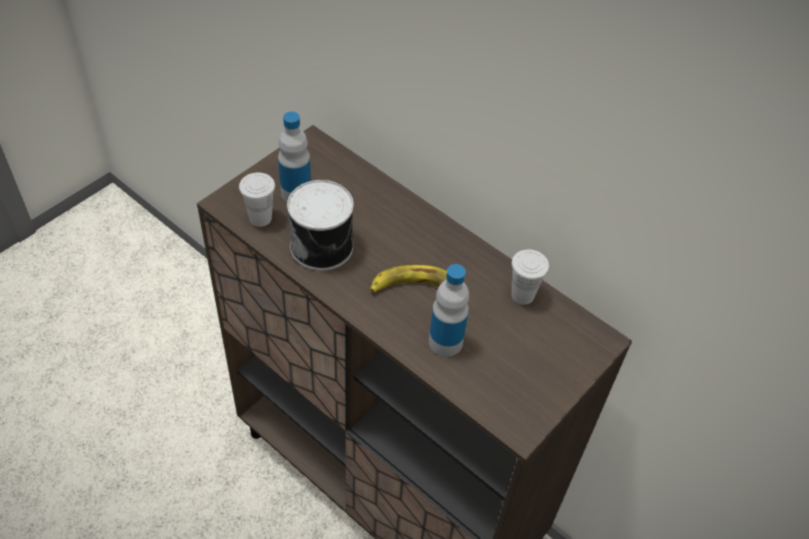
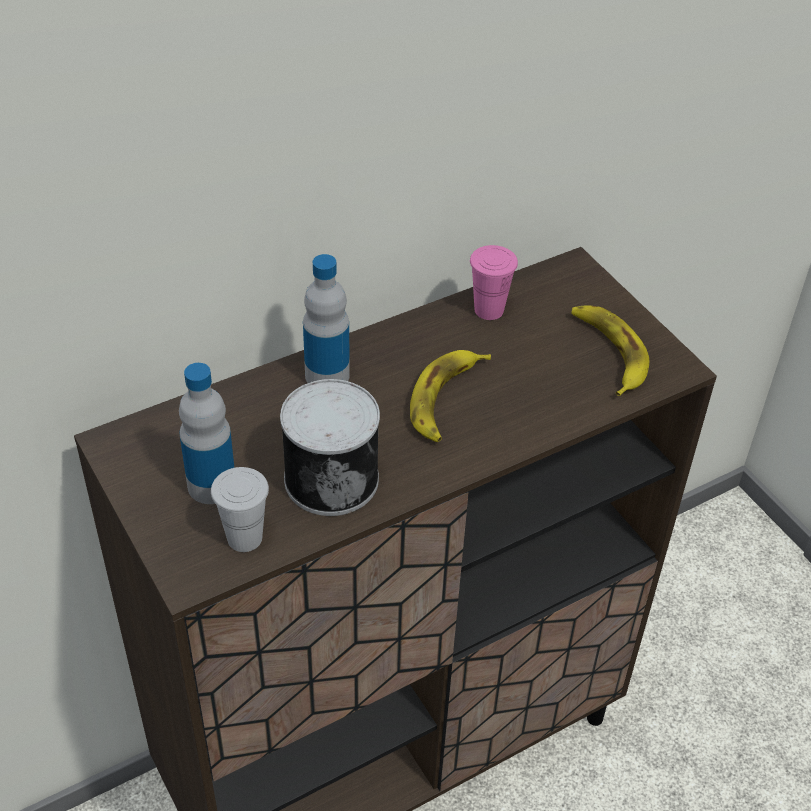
camera: 70 degrees left, 5 degrees down
(445, 342) = (537, 396): bottle -> bottle (327, 375)
(514, 379) = (609, 352): none -> banana
(522, 295) = (489, 310): white cup -> pink cup

